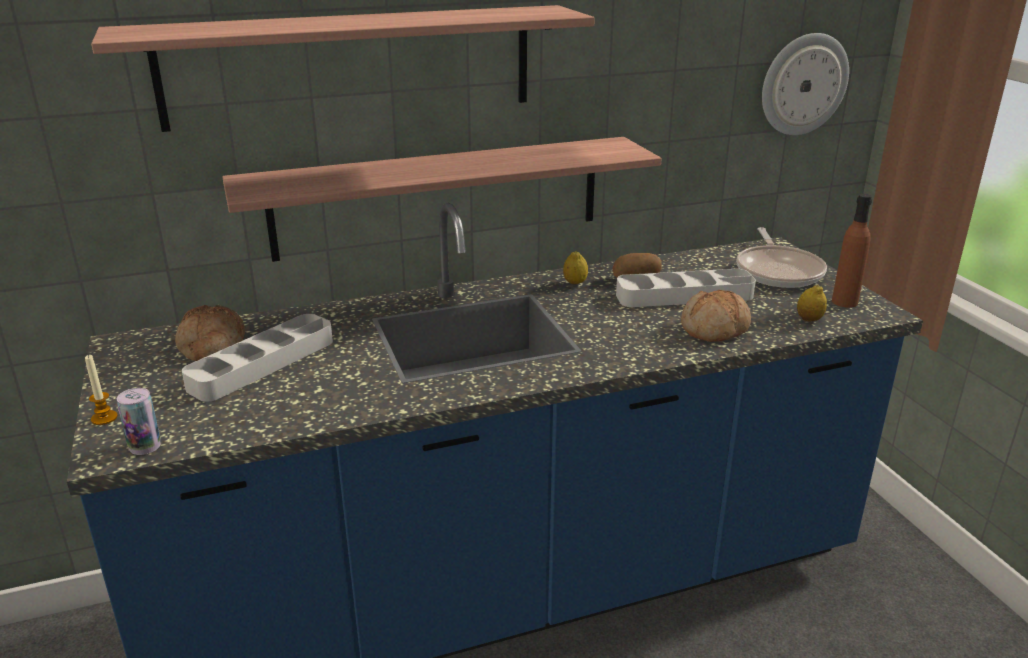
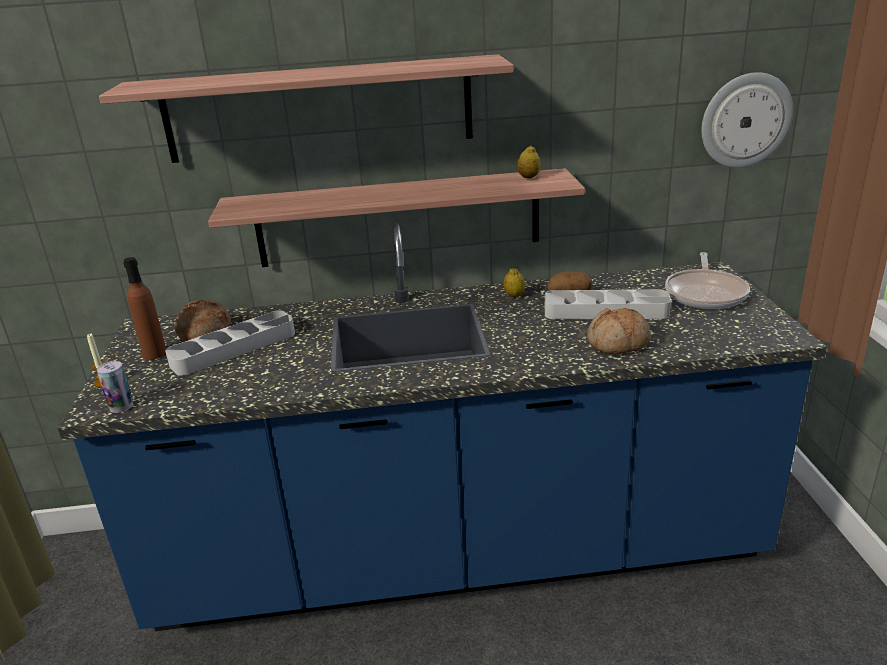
camera: 15 degrees right, 0 degrees up
(809, 319) = (712, 339): lemon -> lemon (528, 177)
(844, 302) = (756, 325): brown bottle -> brown bottle (154, 353)

